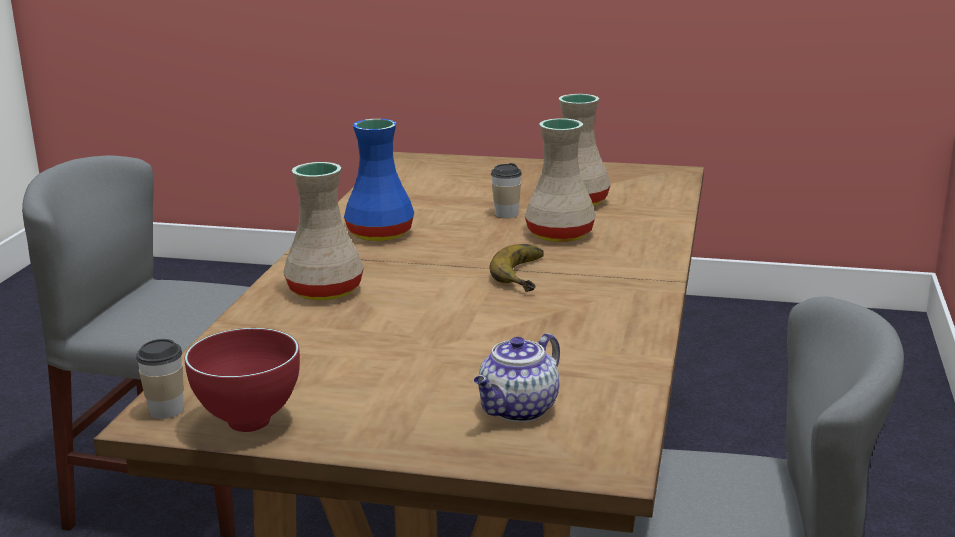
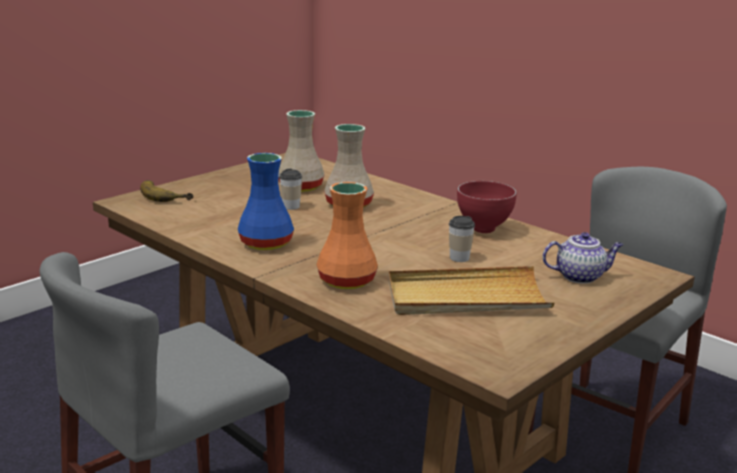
camera: 60 degrees left, 0 degrees up
(166, 410) = (488, 367): cup -> cup (459, 258)
(247, 425) = (534, 346): red bowl -> red bowl (484, 230)
(323, 291) = (346, 282): beige vase -> orange vase
(353, 357) = (466, 297): none -> beige tray
(518, 410) = (580, 276): teapot -> teapot turned 75 degrees counterclockwise
(529, 274) = (400, 227): banana -> banana (166, 195)

